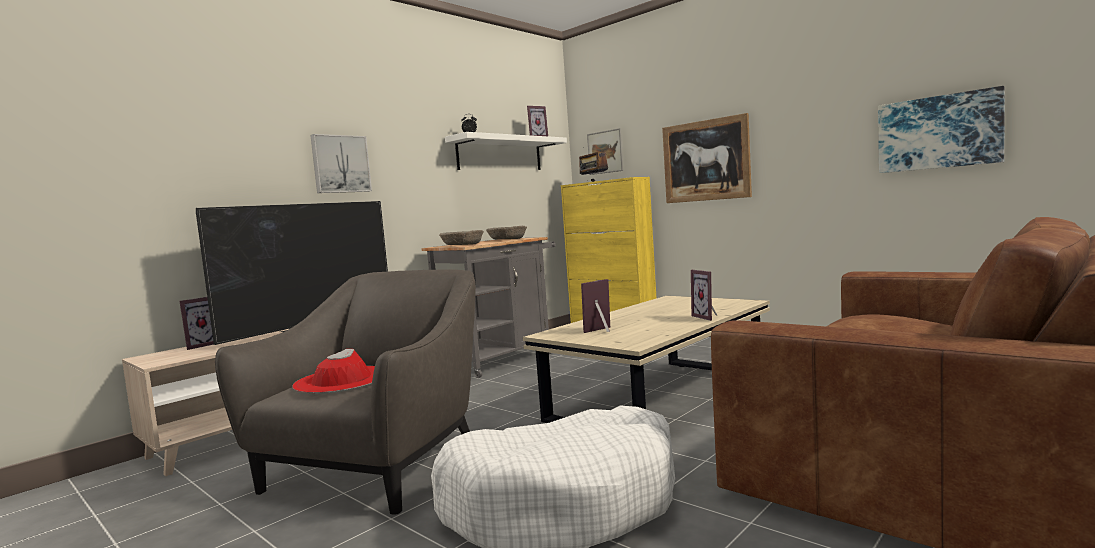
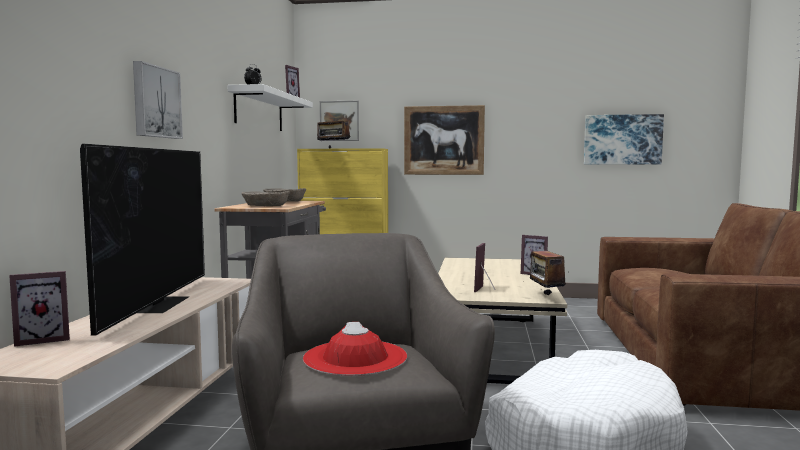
camera: 35 degrees left, 0 degrees up
(201, 345) = (44, 339): picture frame -> picture frame turned 60 degrees clockwise
(637, 342) = (545, 297): none -> radio

